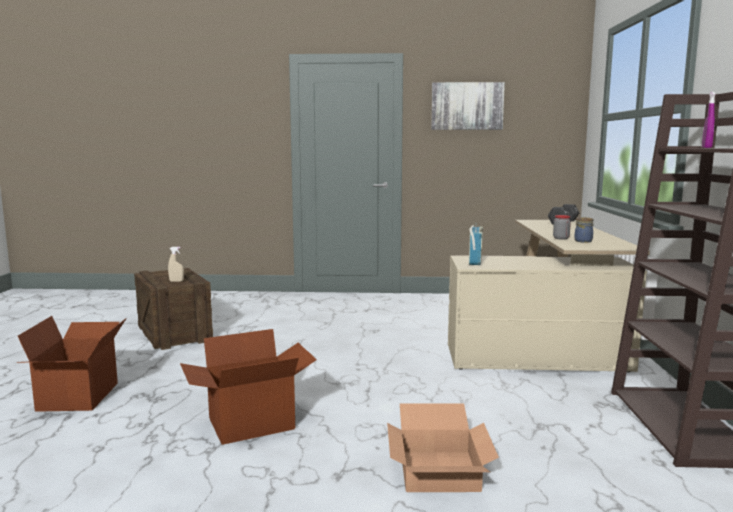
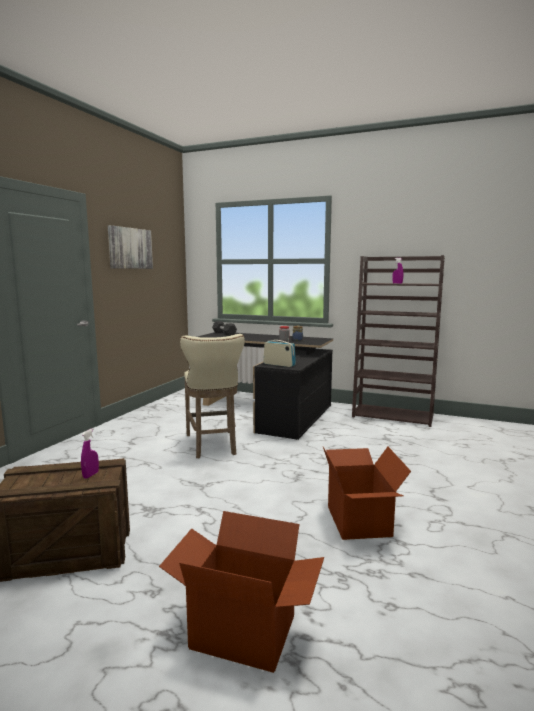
camera: 70 degrees left, 0 degrees up
(176, 281) = (90, 475): beige spray bottle -> purple spray bottle
(392, 336) = (212, 446): none -> beige stool
(440, 471) = (435, 471): cardboard box -> none
(546, 342) = (270, 411): beige desk -> black desk

